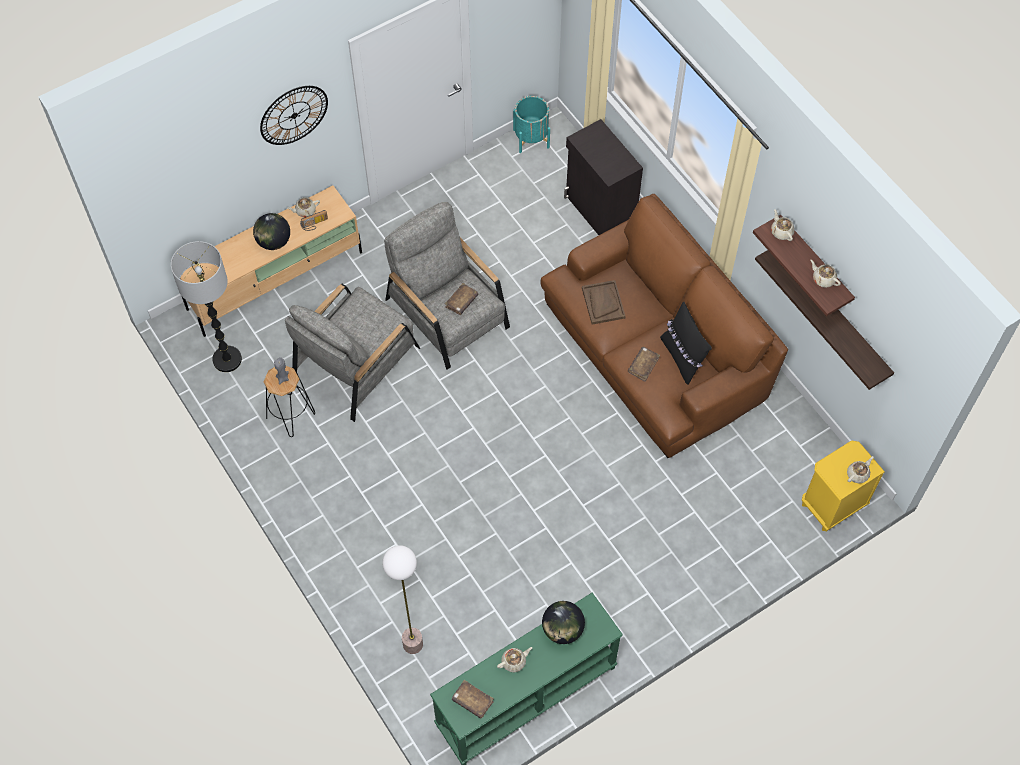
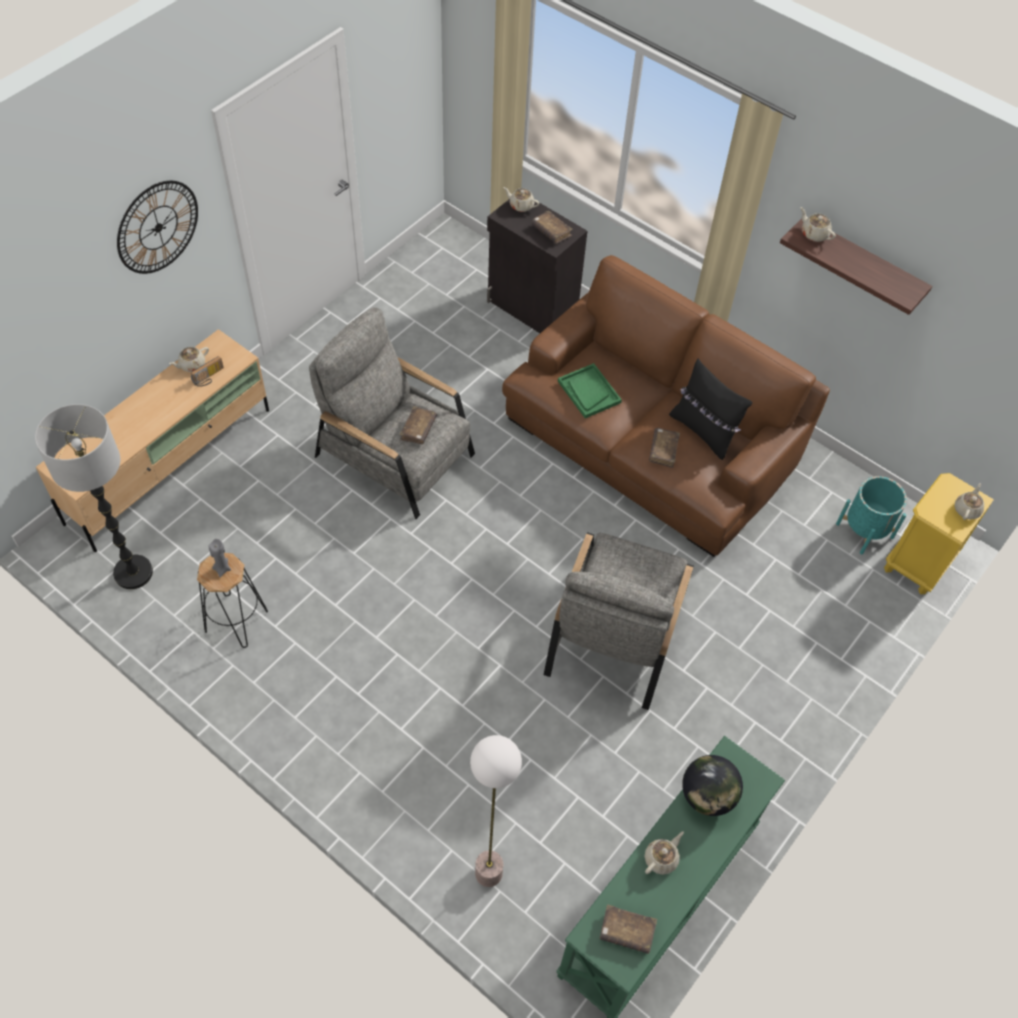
camera: 20 degrees left, 5 degrees down
(274, 242) = (162, 408): globe -> none
(356, 363) = (301, 538): grey armchair -> grey armchair (615, 632)
(531, 138) = (427, 250): turquoise planter -> turquoise planter (864, 530)
(603, 303) = (589, 392): brown tray -> green tray
(613, 162) = (551, 231): none -> brown book
(823, 279) = (887, 274): beige teapot -> beige teapot (521, 205)
(832, 314) = (890, 325): shelf -> none

